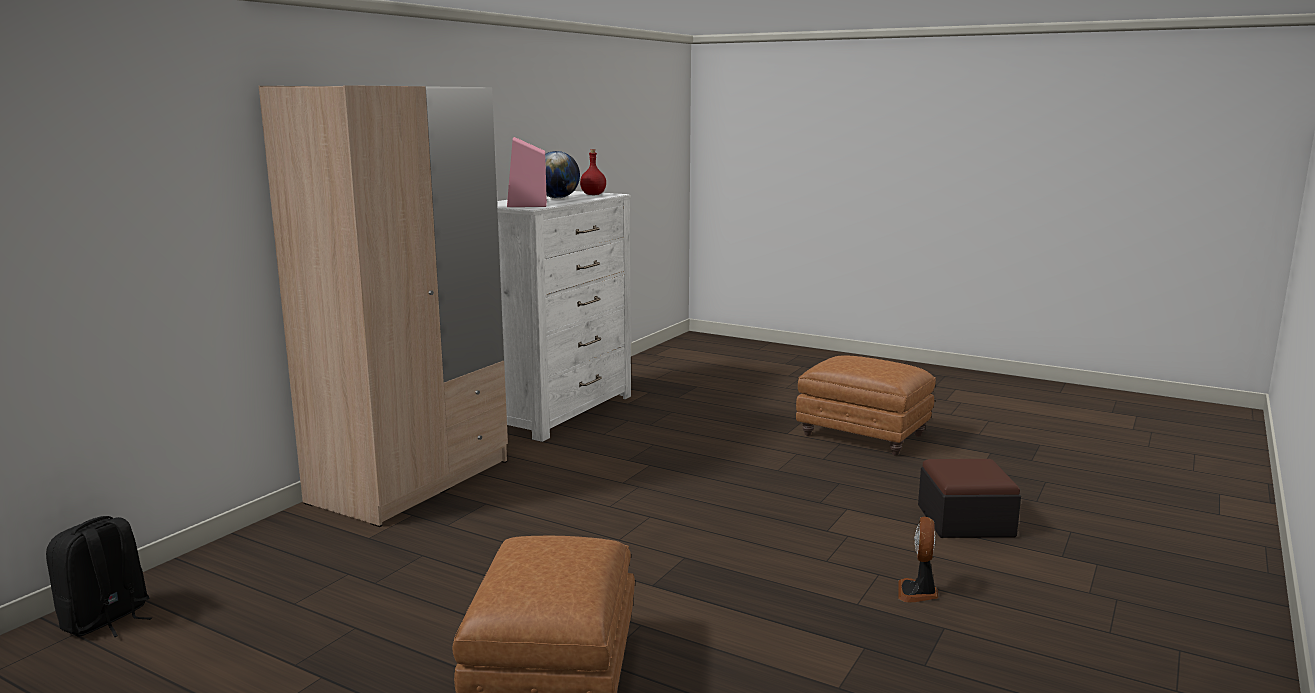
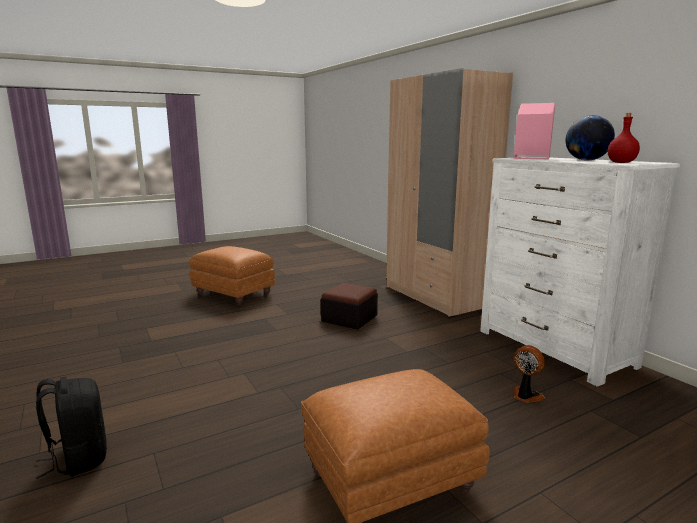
camera: 120 degrees right, 0 degrees up
(106, 620) = (356, 260): black backpack -> black backpack (78, 459)
(918, 592) = (151, 369): fan -> fan (525, 396)
(965, 521) = (170, 432): ottoman -> ottoman (349, 318)

